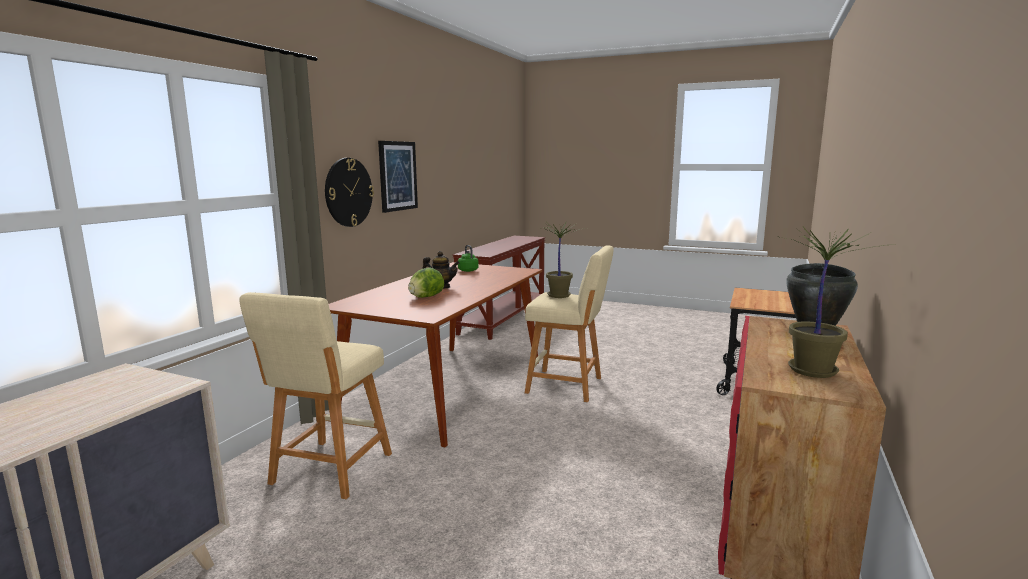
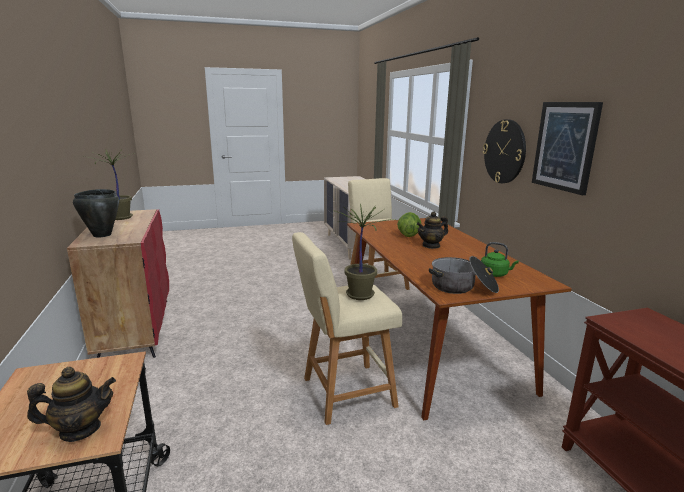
camera: 140 degrees right, 5 degrees up
(507, 270) = (463, 287): none -> cooking pot
(755, 292) = (80, 430): none -> teapot

